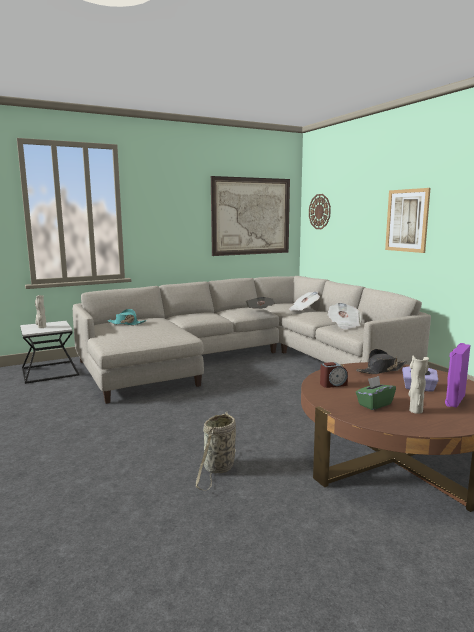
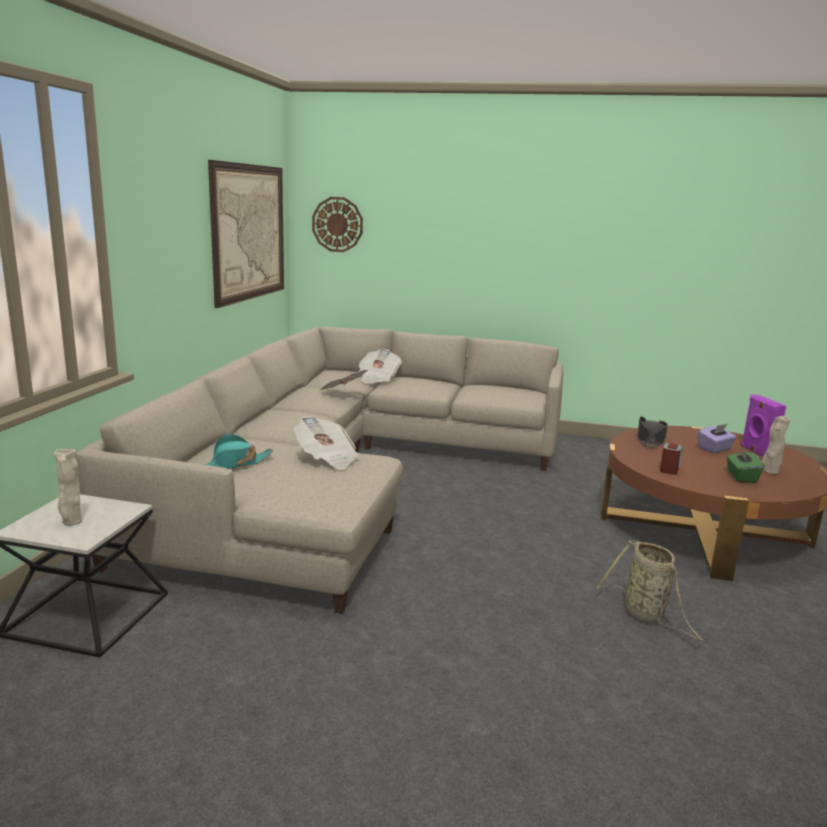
camera: 50 degrees left, 5 degrees up
(344, 325) = (484, 393): newspaper -> newspaper (327, 459)
(407, 220) = (509, 246): picture -> none

